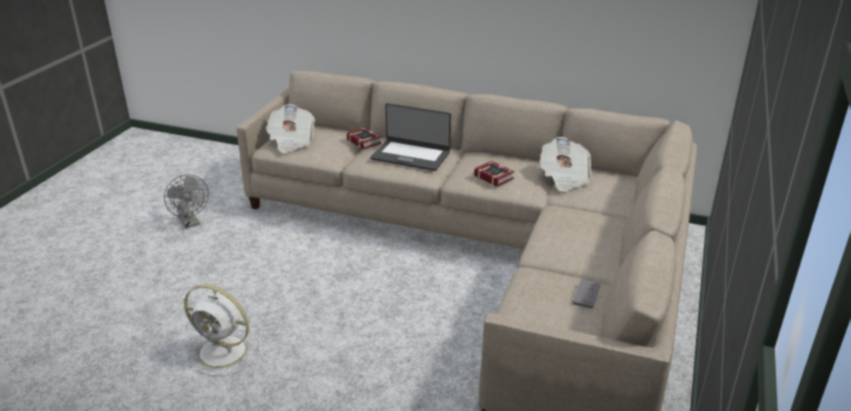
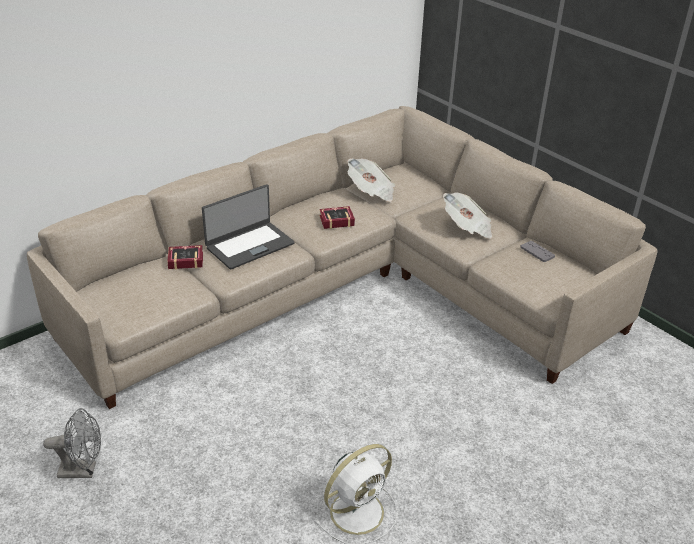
camera: 60 degrees left, 5 degrees up
(291, 141) = (126, 304): newspaper -> newspaper (467, 228)

